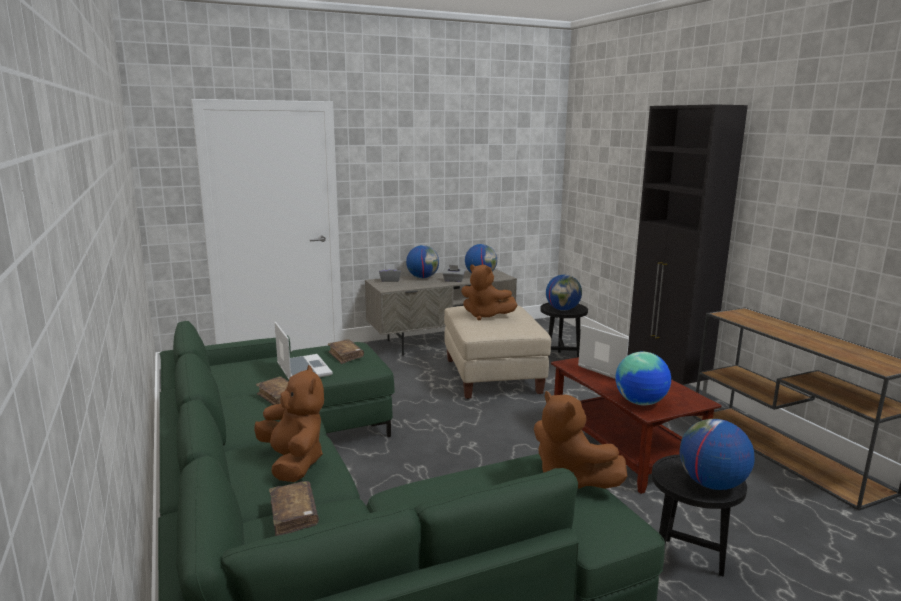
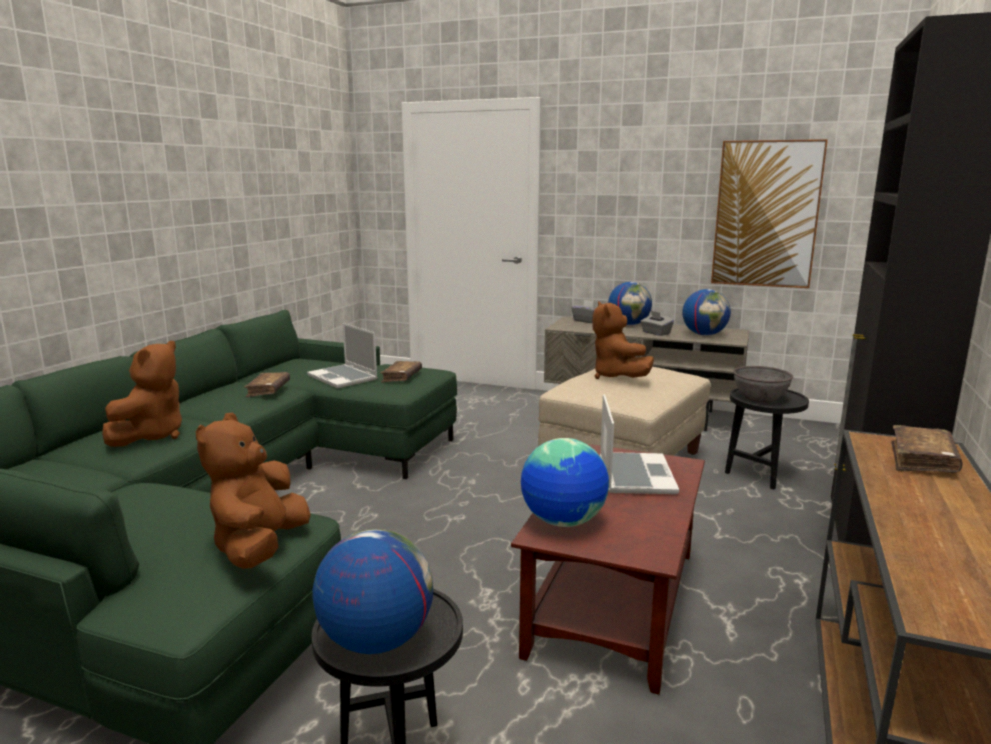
camera: 45 degrees right, 0 degrees up
(293, 515) = (56, 467): brown book -> brown book (922, 460)
(302, 369) = (344, 378): laptop -> laptop turned 120 degrees clockwise
(496, 188) = (766, 214): none -> picture
(563, 309) = (760, 397): globe -> grey bowl

